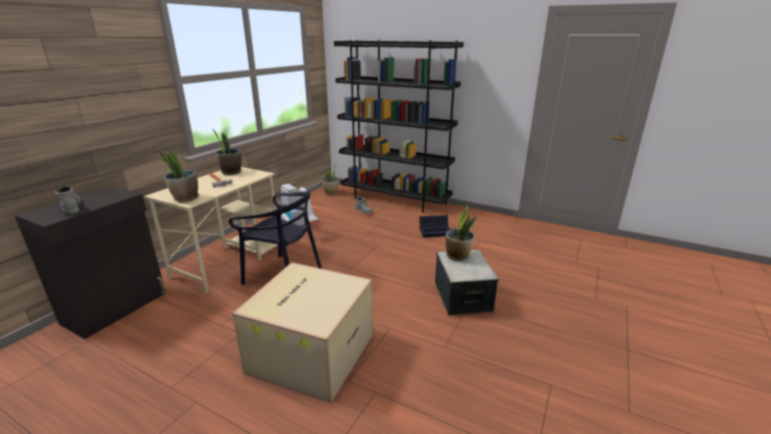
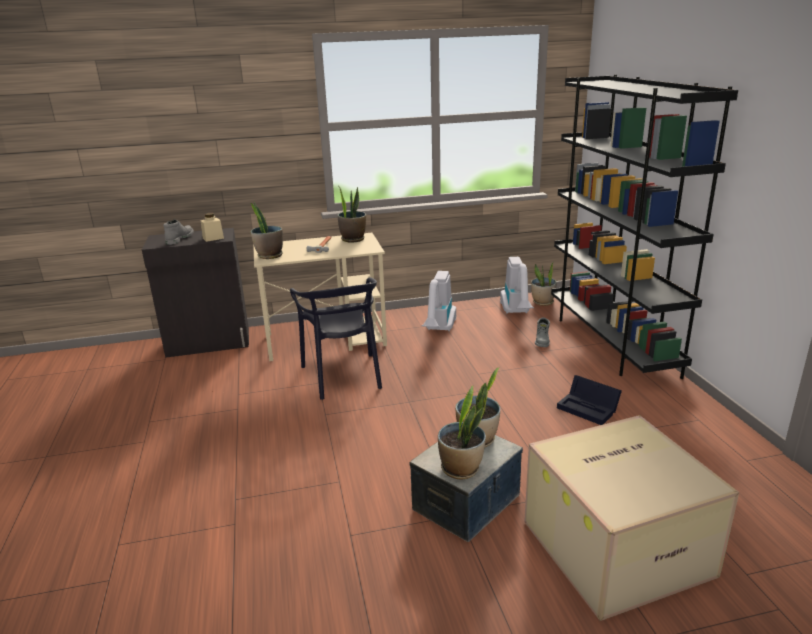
camera: 50 degrees right, 0 degrees up
(113, 197) = (213, 238): none -> beige jar
(311, 352) = (252, 457): cardboard box -> cardboard box (616, 546)
(327, 202) = (517, 313): none -> vacuum cleaner
(477, 271) = (461, 469): none -> potted plant

